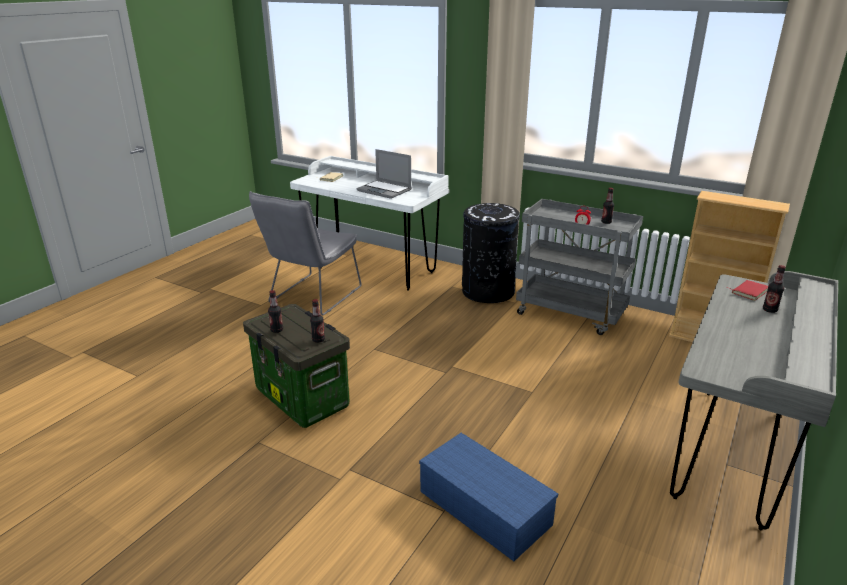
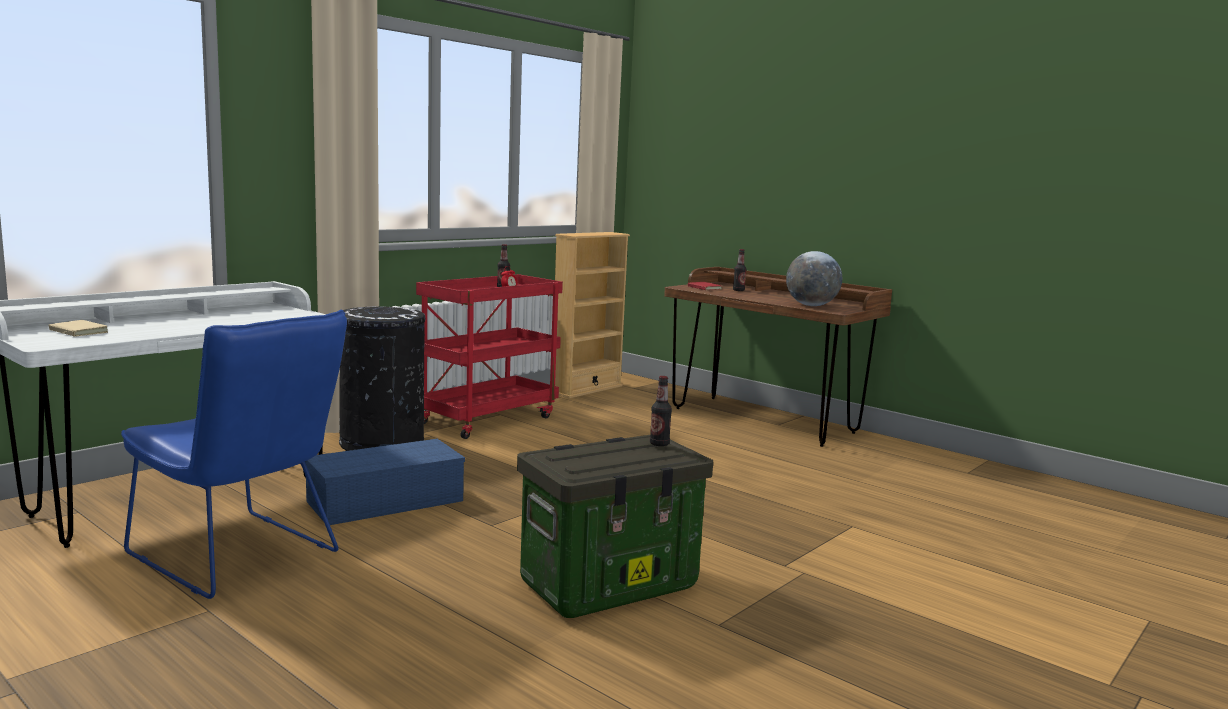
camera: 80 degrees left, 15 degrees down
(277, 330) = (617, 463): bottle -> none
(312, 297) = (241, 557): grey chair -> blue chair
(385, 190) = (233, 319): laptop -> none
(482, 507) = (844, 510): blue storage box -> blue storage box (384, 502)
(571, 314) = (488, 419): grey cart -> red cart
(719, 354) = (811, 305): none -> globe
(732, 453) = (763, 420): grey desk -> brown desk

